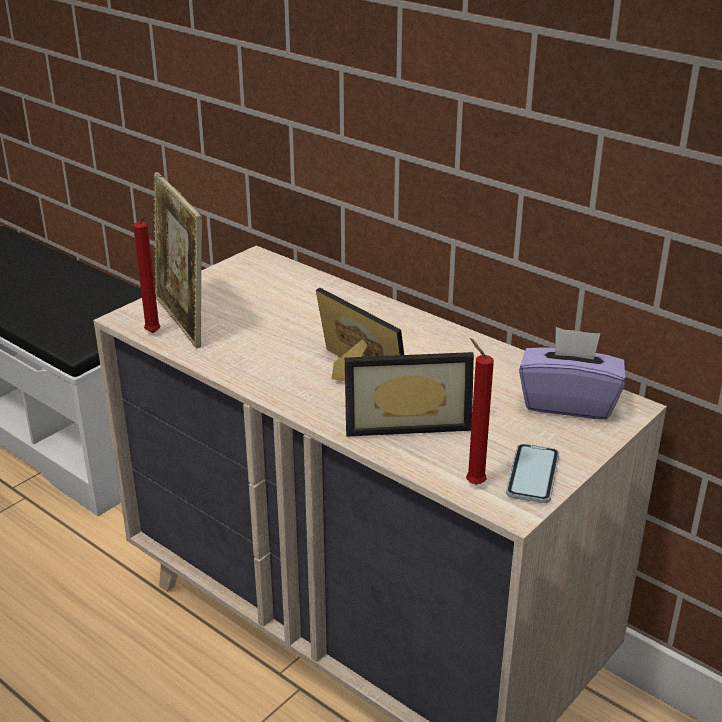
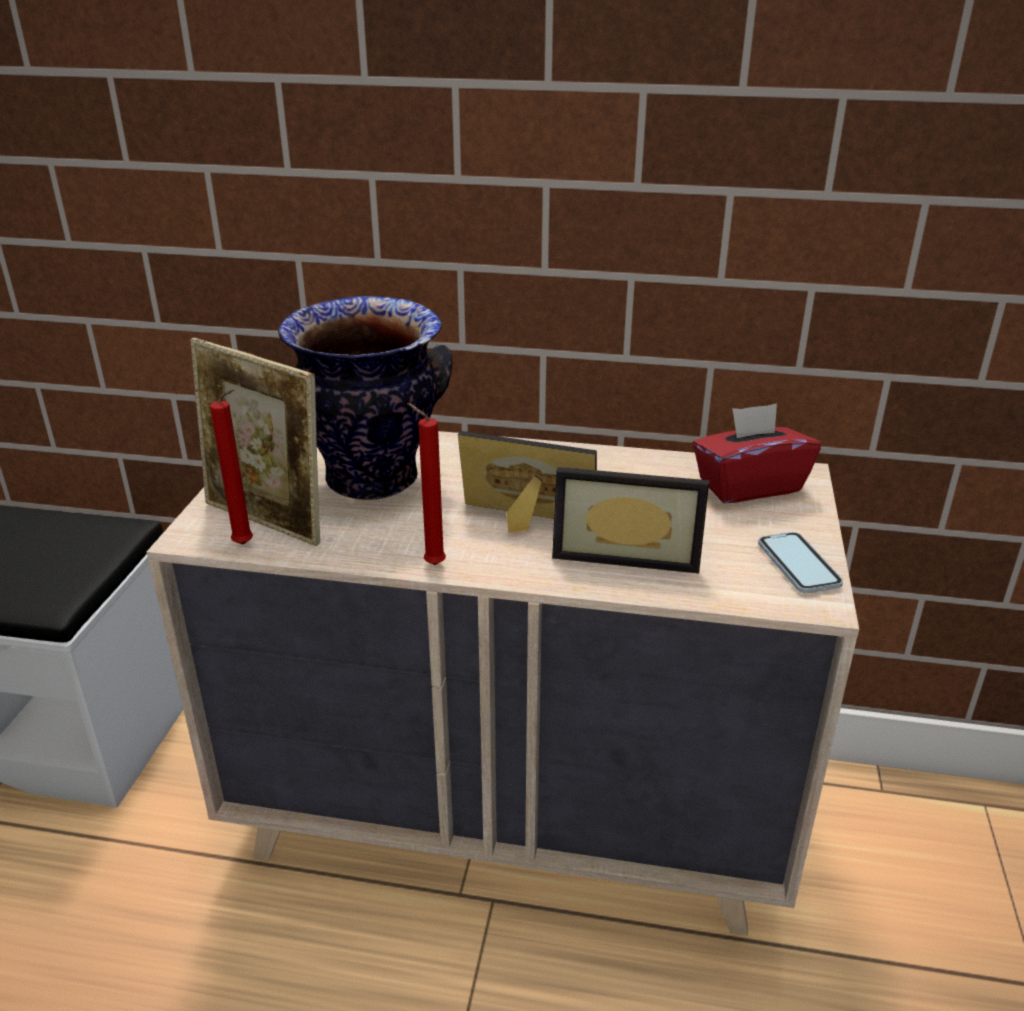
camera: 30 degrees left, 0 degrees up
(279, 313) = (373, 481): none -> vase
(406, 421) = (626, 551): picture frame -> picture frame turned 45 degrees clockwise
(473, 483) = (756, 591): red candle -> red candle (431, 564)
(568, 402) = (748, 486): purple tissue box -> red tissue box

